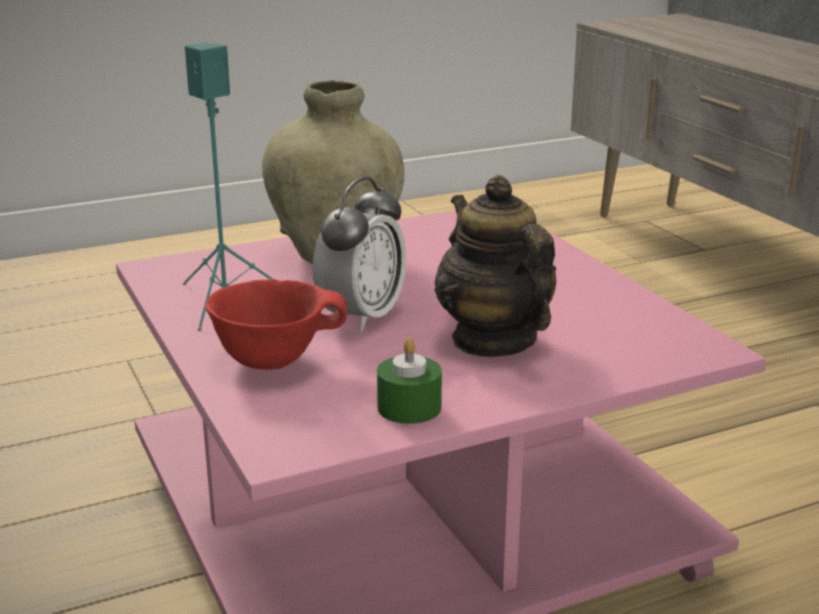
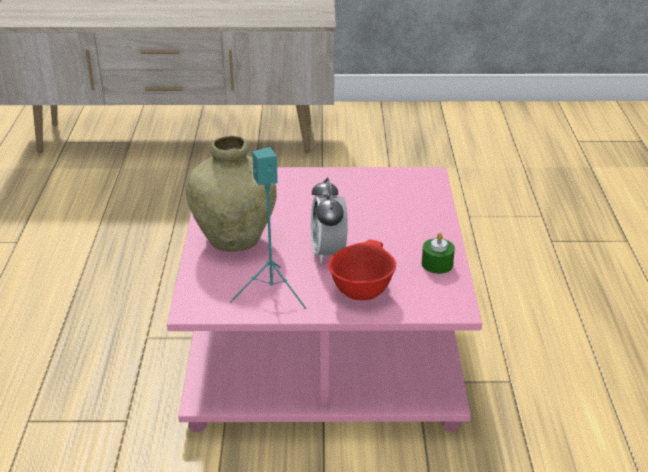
camera: 65 degrees left, 10 degrees up
(361, 317) = (328, 252): alarm clock -> alarm clock turned 150 degrees counterclockwise
(493, 340) = (383, 223): teapot -> none

